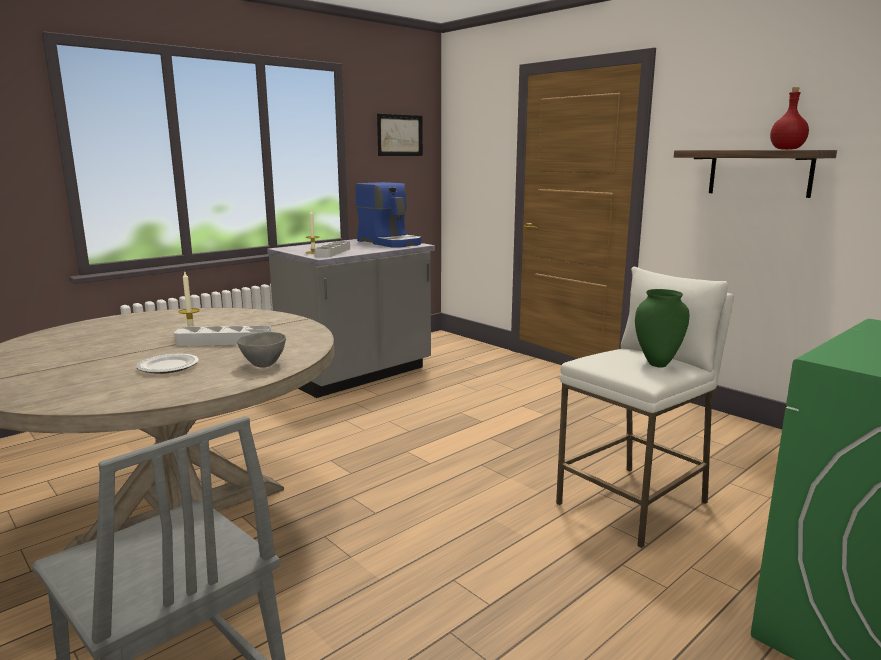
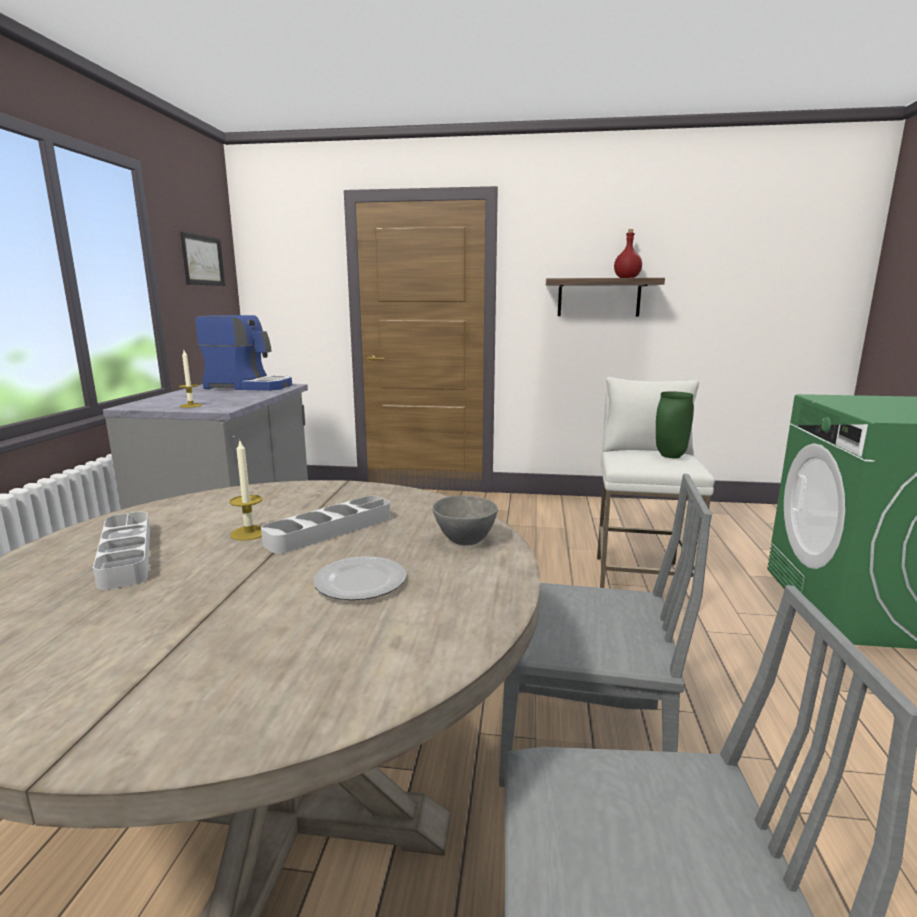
camera: 40 degrees left, 0 degrees up
(333, 252) = (219, 403): grey tray -> grey tray (126, 555)
(371, 577) = (584, 747): none -> grey chair

